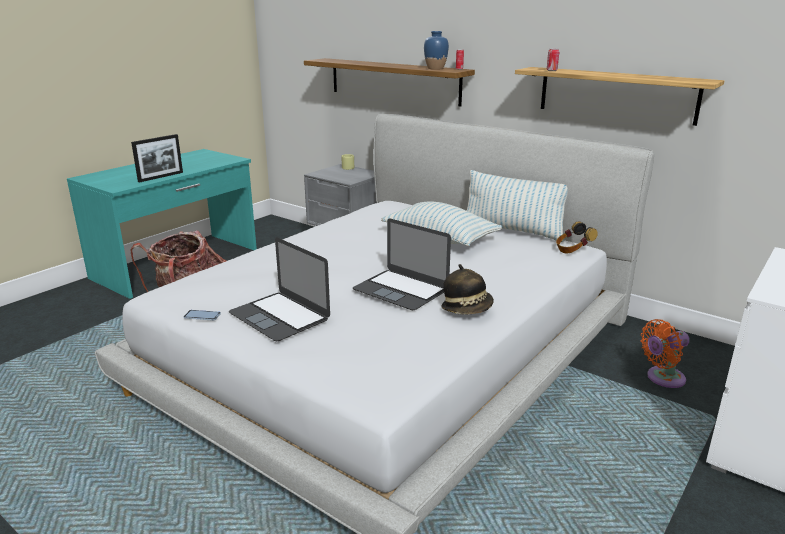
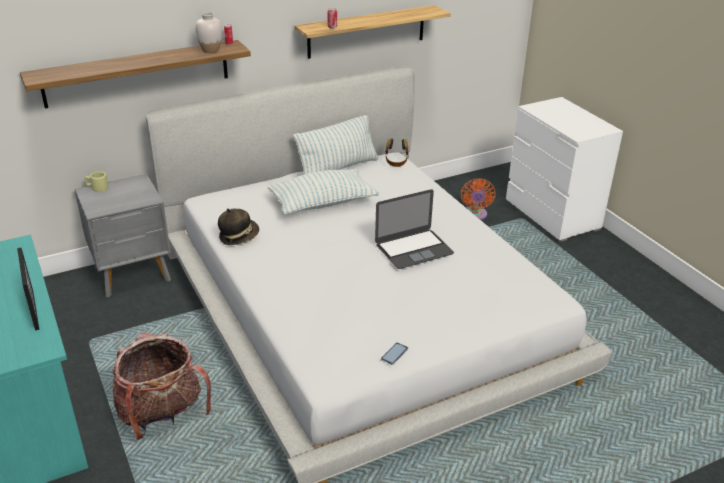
camera: 65 degrees left, 10 degrees up
(279, 316) = (422, 314): laptop -> none
(435, 68) = (210, 50): blue vase -> white vase
(467, 309) = (462, 233): hat -> hat (239, 236)

